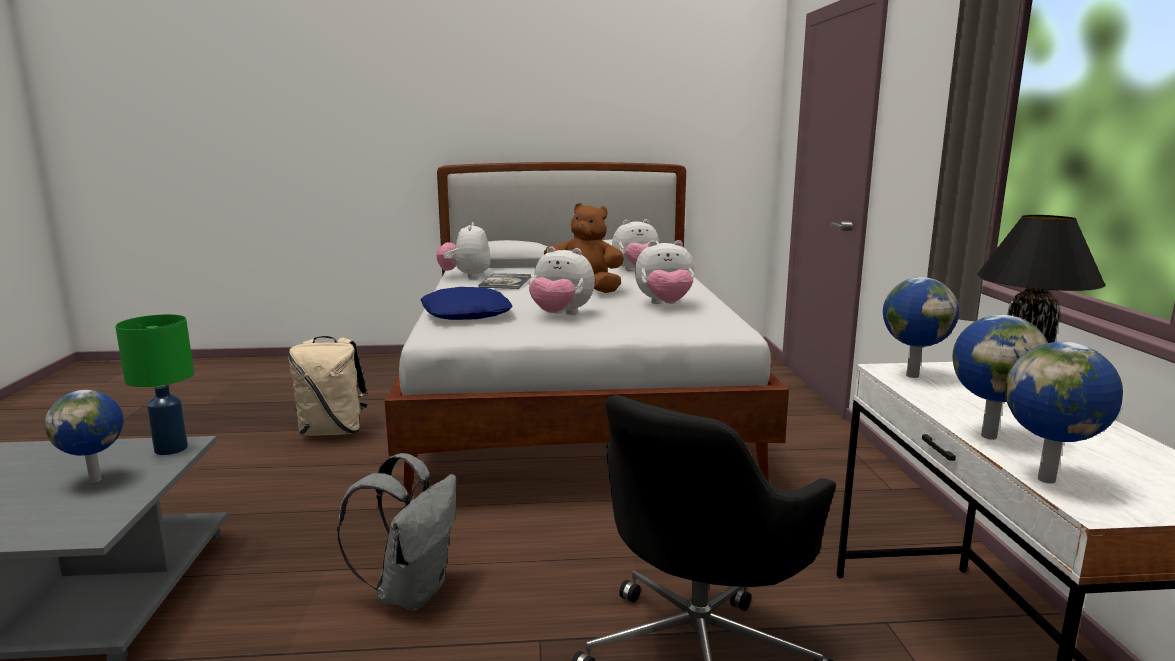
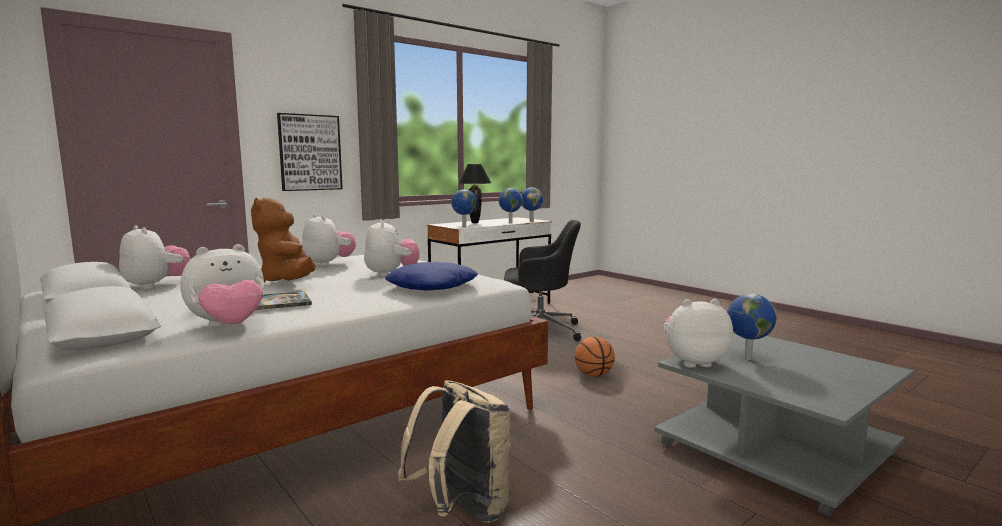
camera: 125 degrees left, 5 degrees down
(171, 448) = (693, 362): green table lamp -> plush toy
(411, 591) = (593, 375): grey backpack -> basketball
(921, 161) = (310, 152): none -> picture

